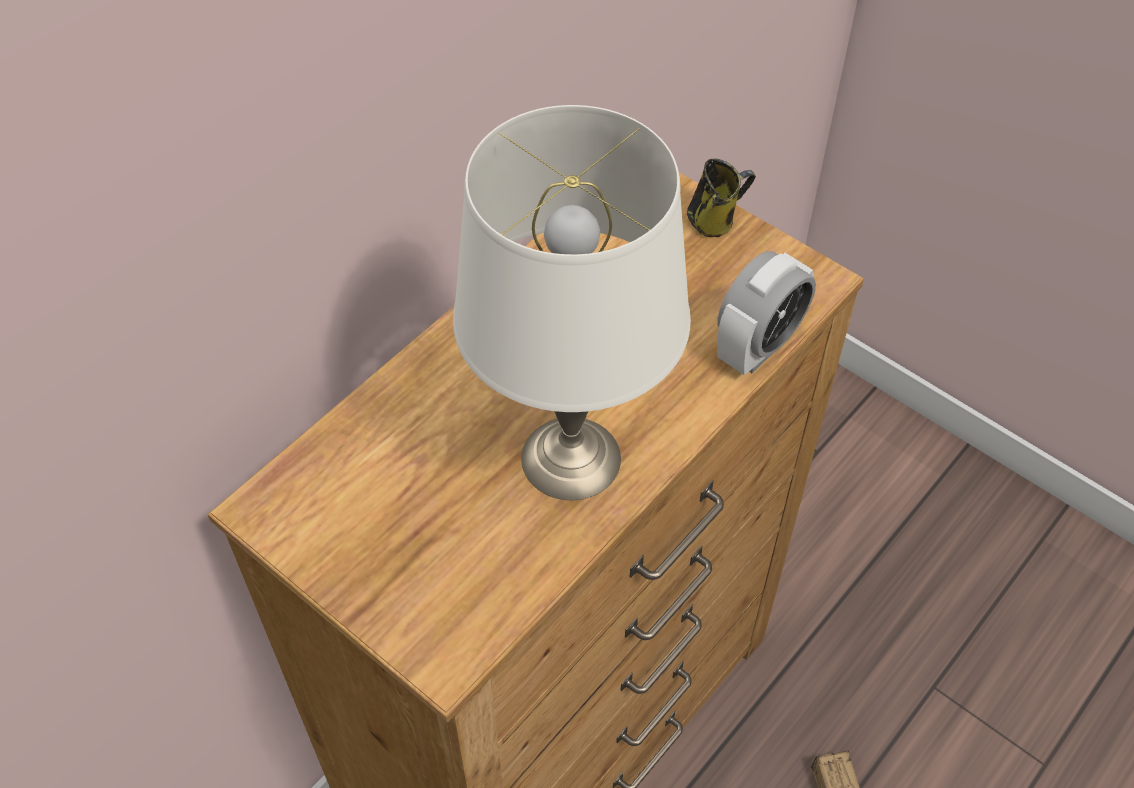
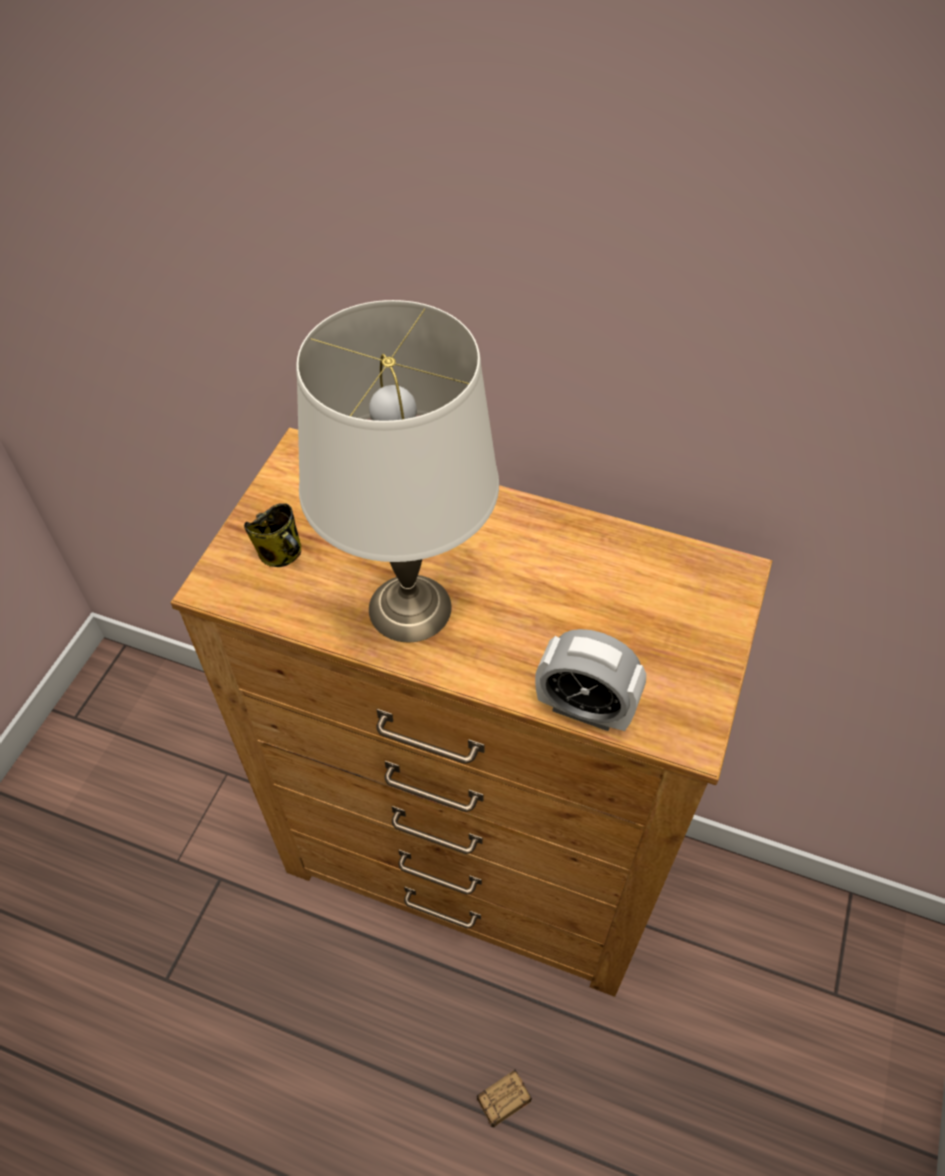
camera: 70 degrees right, 0 degrees up
(714, 220) = (717, 638): mug -> mug (282, 554)

